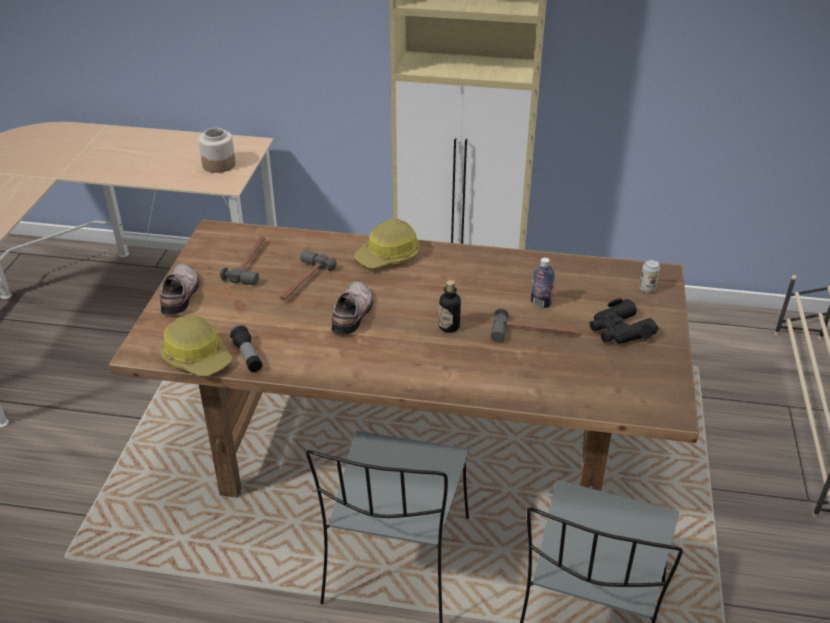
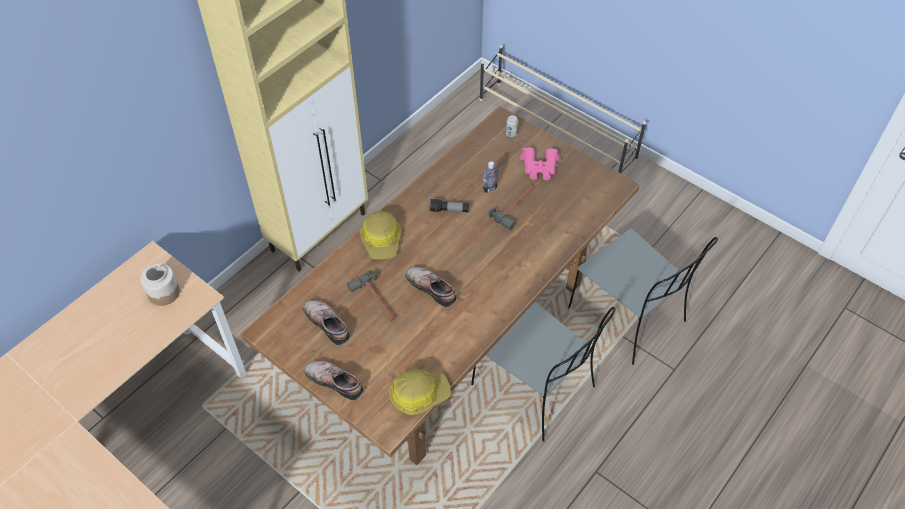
camera: 60 degrees left, 15 degrees up
(247, 356) = (437, 364): flashlight -> flashlight (449, 210)
(251, 263) = (329, 323): hammer -> shoe
(449, 326) = (481, 244): bottle -> none
(619, 330) = (539, 168): black binoculars -> pink binoculars

